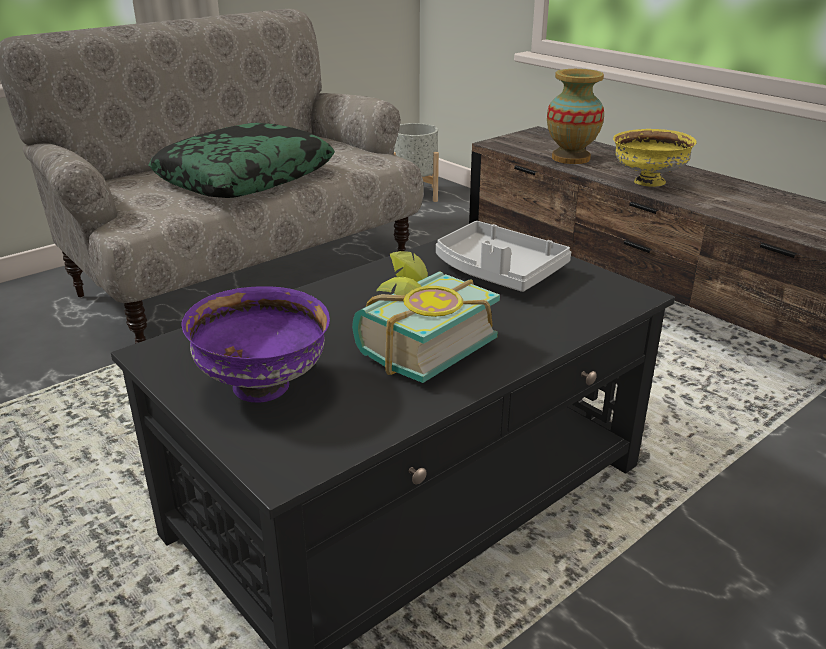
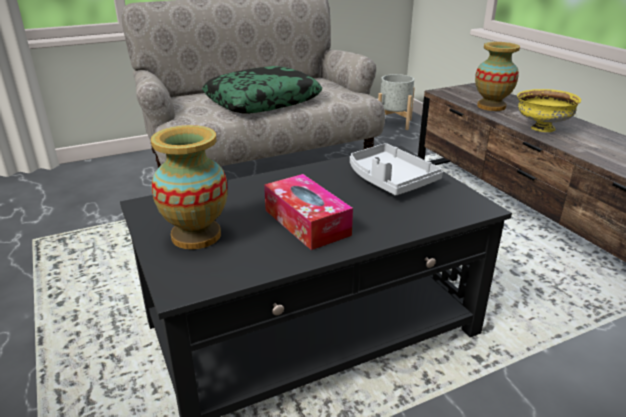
camera: 15 degrees right, 0 degrees up
(264, 387) = (196, 235): purple bowl -> vase
(416, 345) = (306, 222): book -> tissue box

